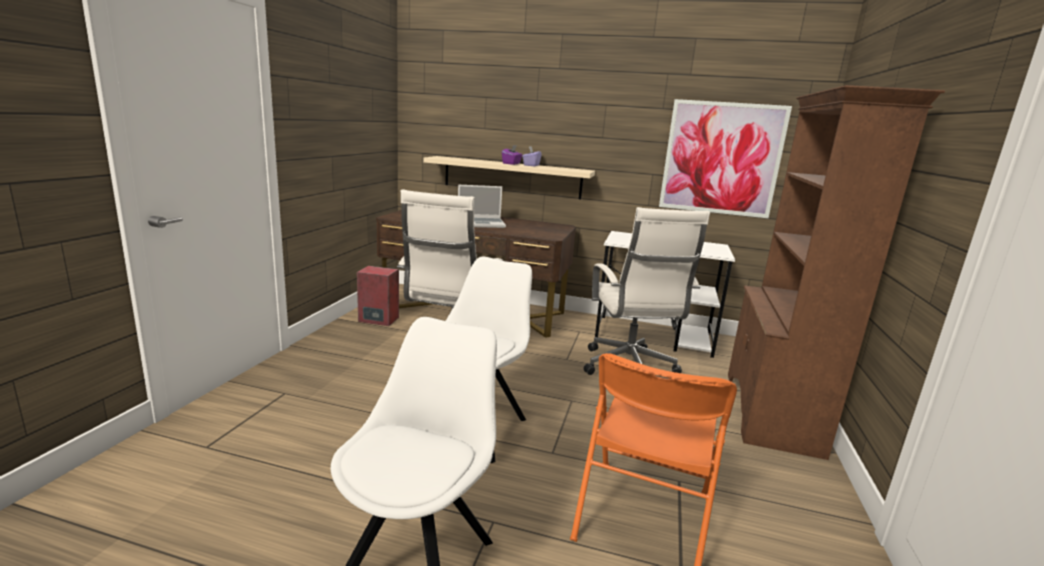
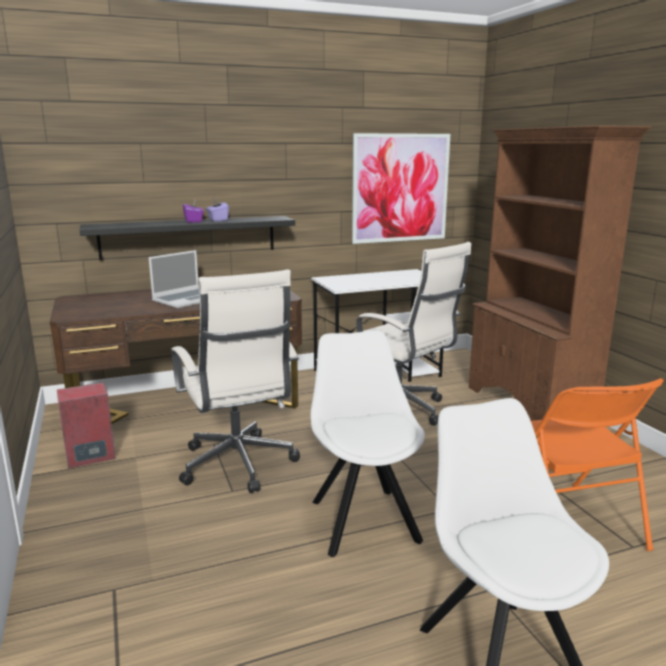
camera: 35 degrees left, 0 degrees up
(512, 177) = (189, 237): beige shelf -> black shelf

